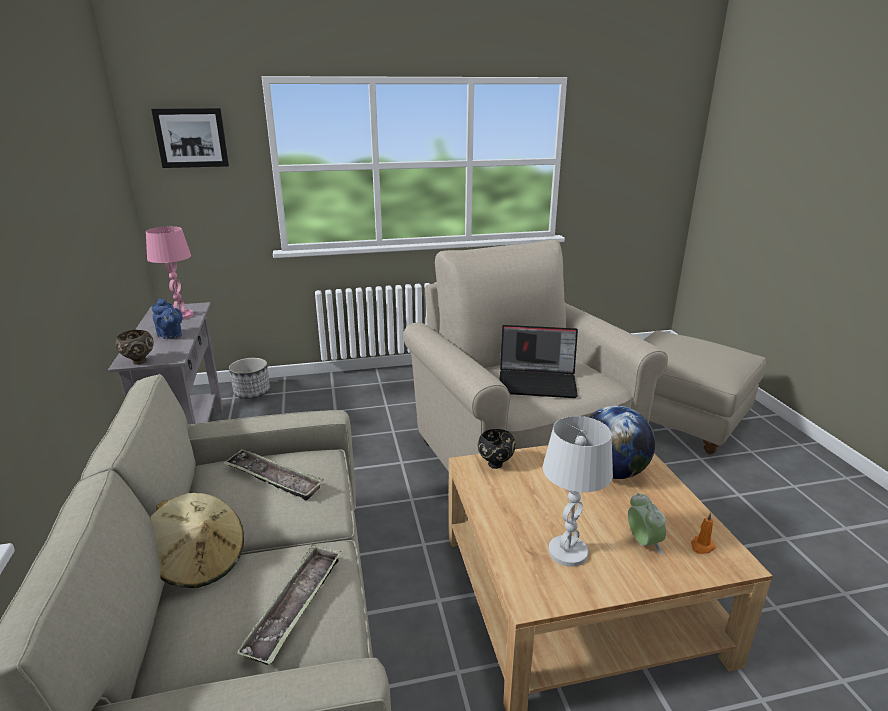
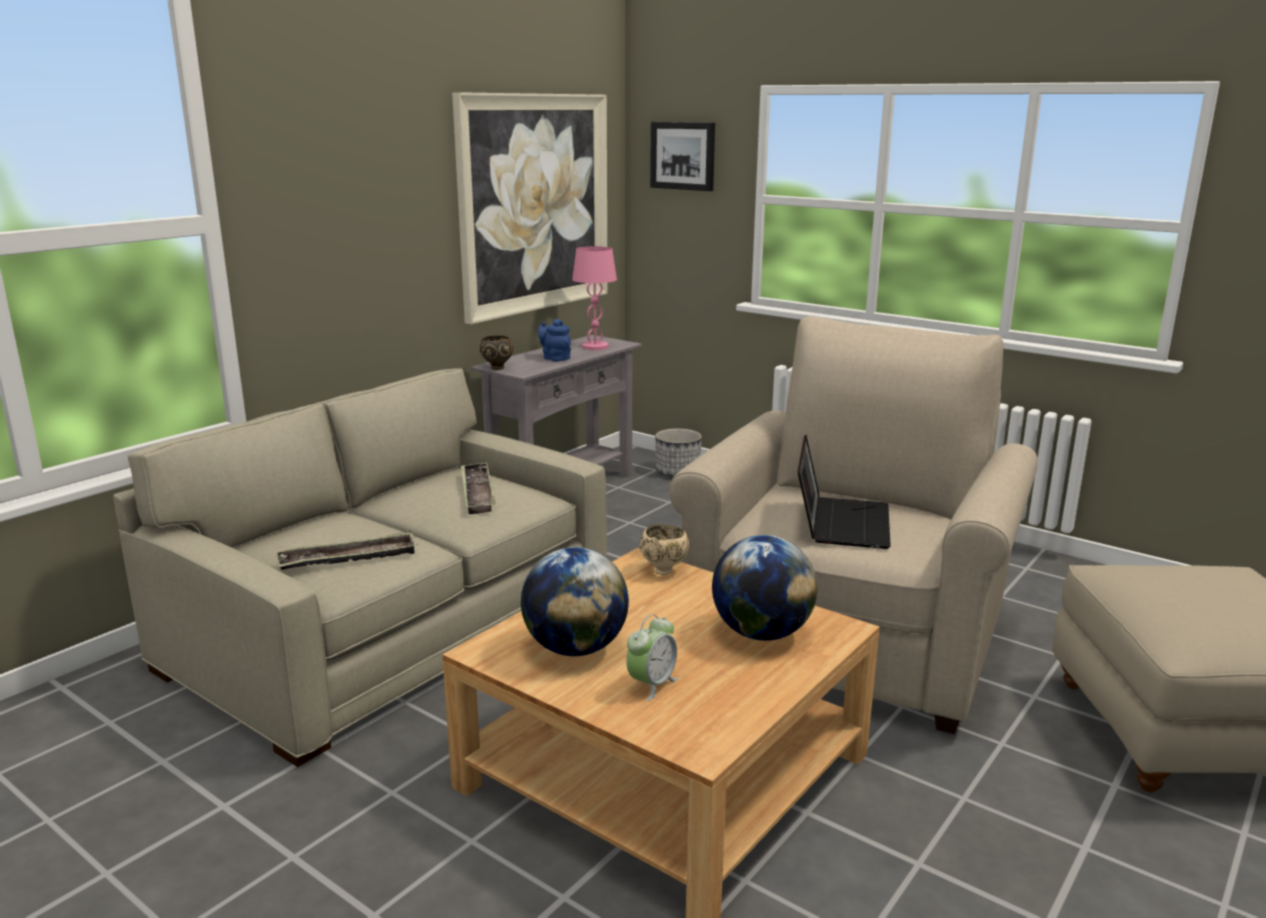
camera: 50 degrees right, 5 degrees down
(94, 196) = (534, 204): none -> picture
(170, 336) = (555, 358): blue teapot -> blue teapot turned 135 degrees clockwise
(200, 561) = (353, 512): beige hat -> none
(496, 464) = (664, 571): black bowl -> beige bowl
(538, 382) = (840, 523): laptop -> laptop turned 135 degrees counterclockwise
(568, 551) = (575, 648): white table lamp -> globe
(702, 546) = (699, 721): orange candle -> none

